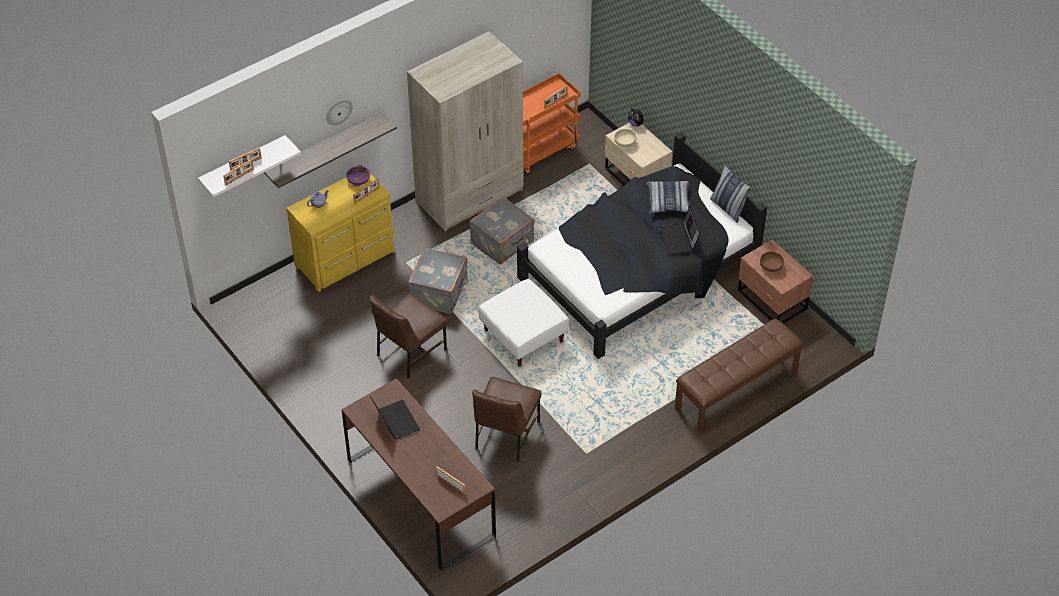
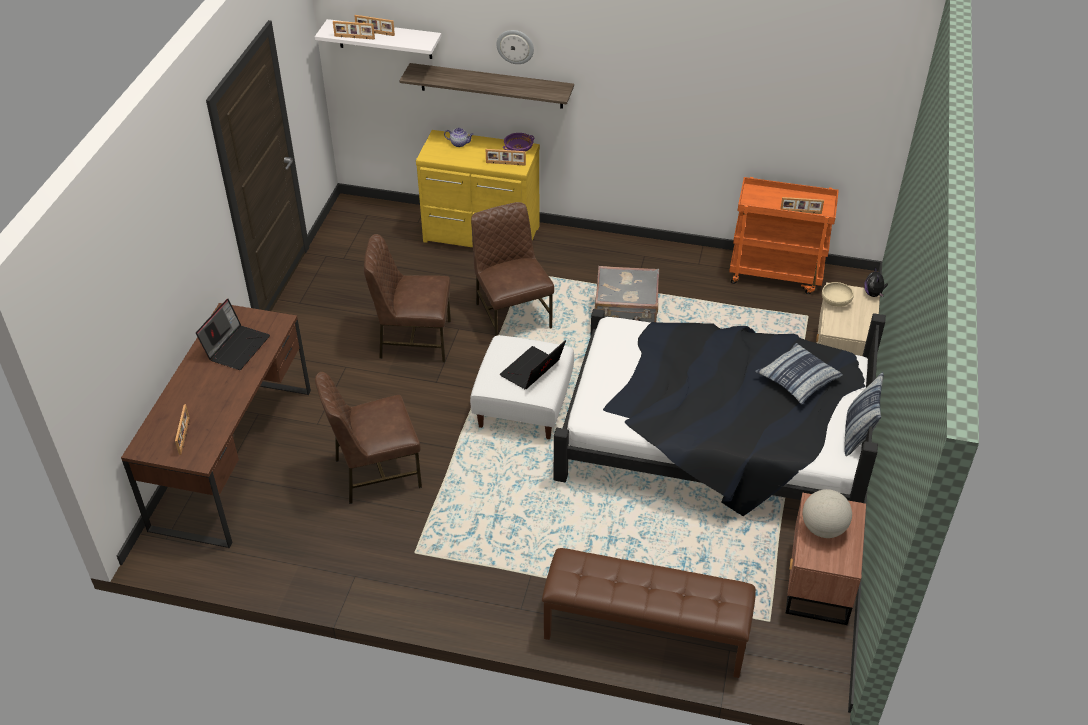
camera: 50 degrees right, 5 degrees down
(440, 292) = (512, 315): grey suitcase -> brown chair
(470, 196) = (656, 263): beige wardrobe -> none
(679, 239) = (754, 420): laptop -> laptop (532, 371)
(771, 266) = (823, 528): brown bowl -> globe

